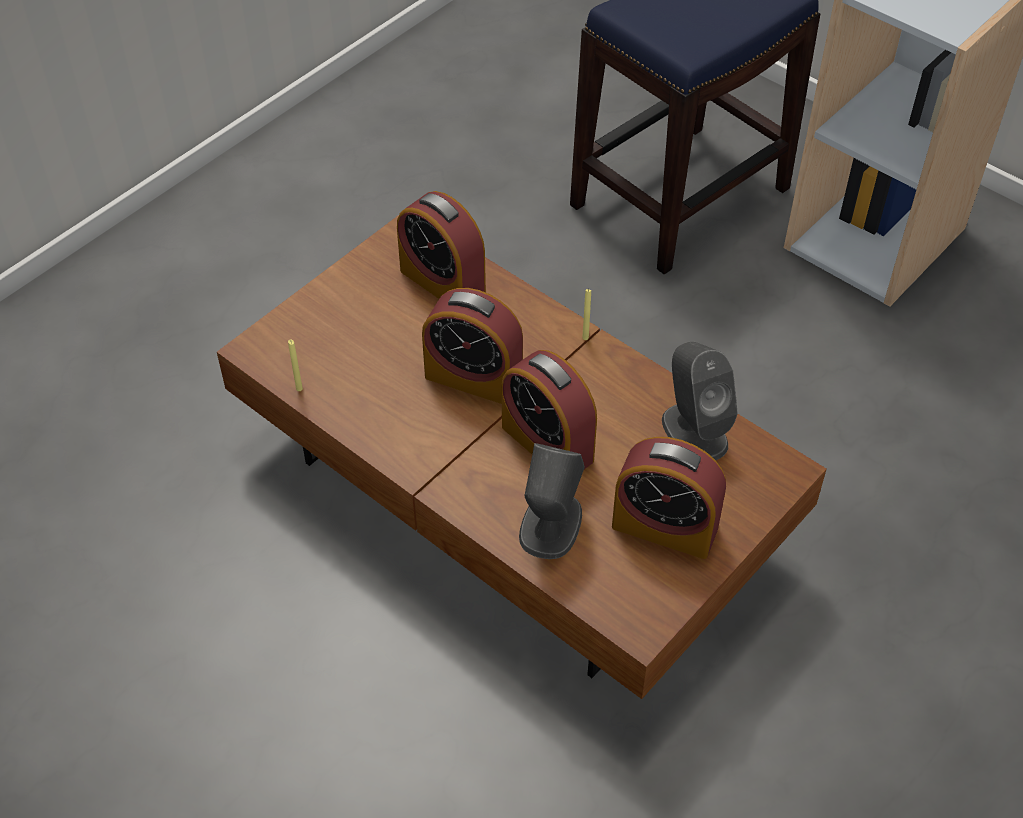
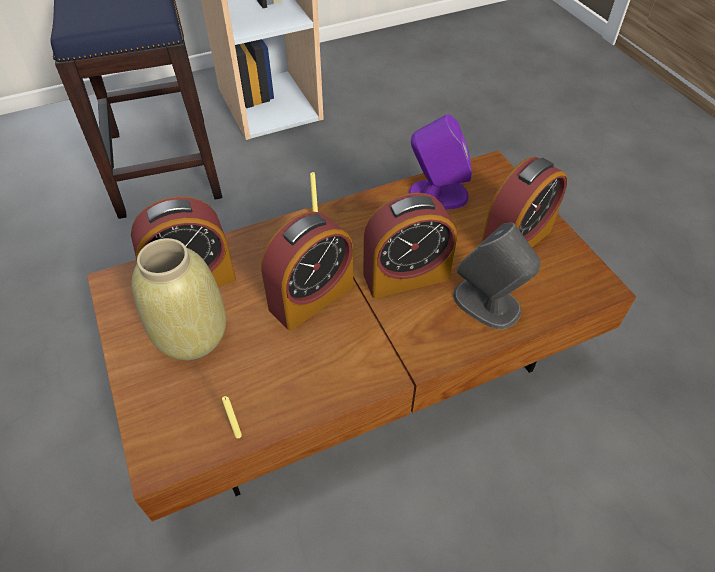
camera: 65 degrees left, 0 degrees up
(380, 313) = (192, 336): none -> beige vase
(694, 431) = (437, 195): grey speaker -> purple speaker

